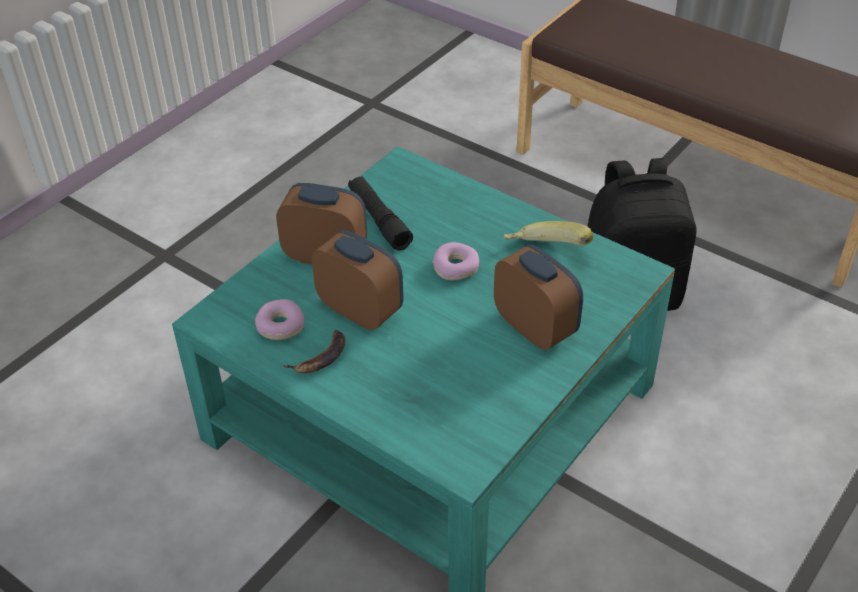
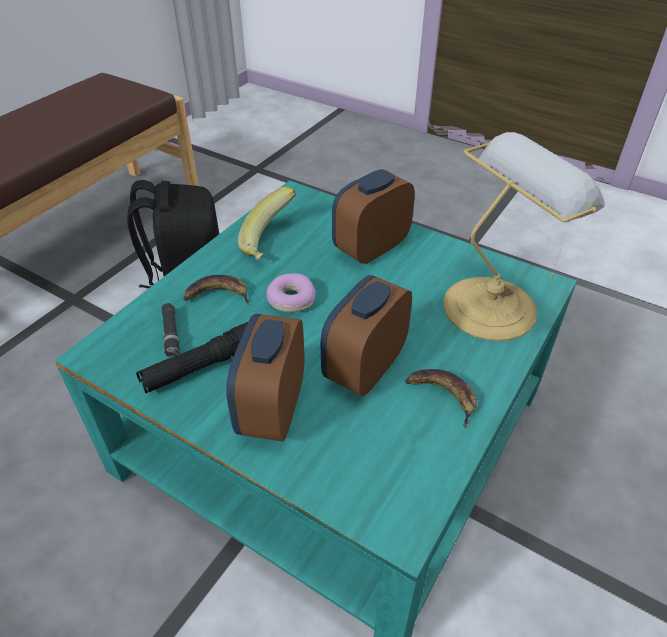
camera: 95 degrees left, 0 degrees up
(280, 326) = (401, 441): donut -> none
(418, 199) = (171, 334): none -> black flashlight
(434, 415) = (493, 305): none -> table lamp
(465, 221) = (217, 295): none -> banana

